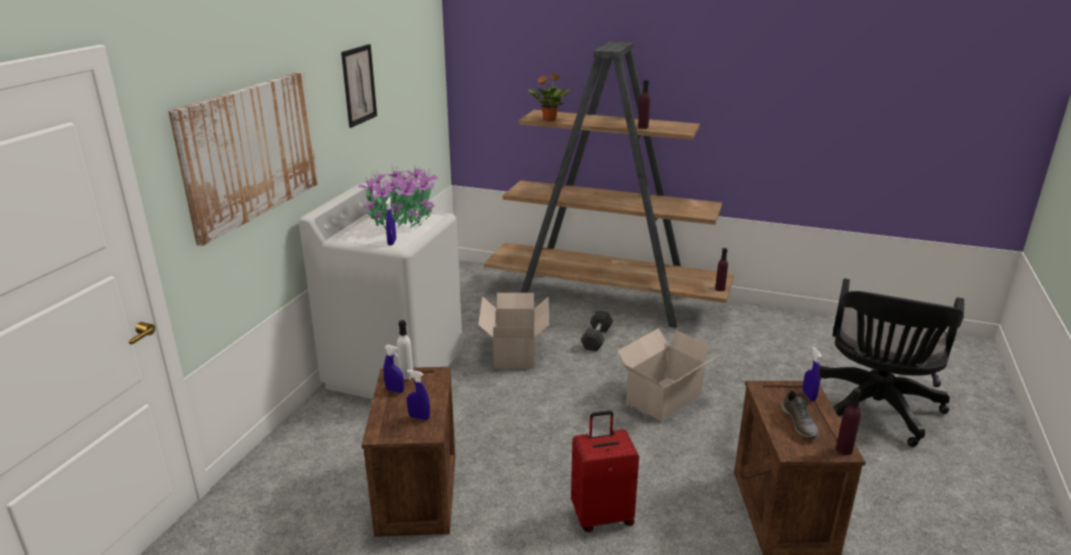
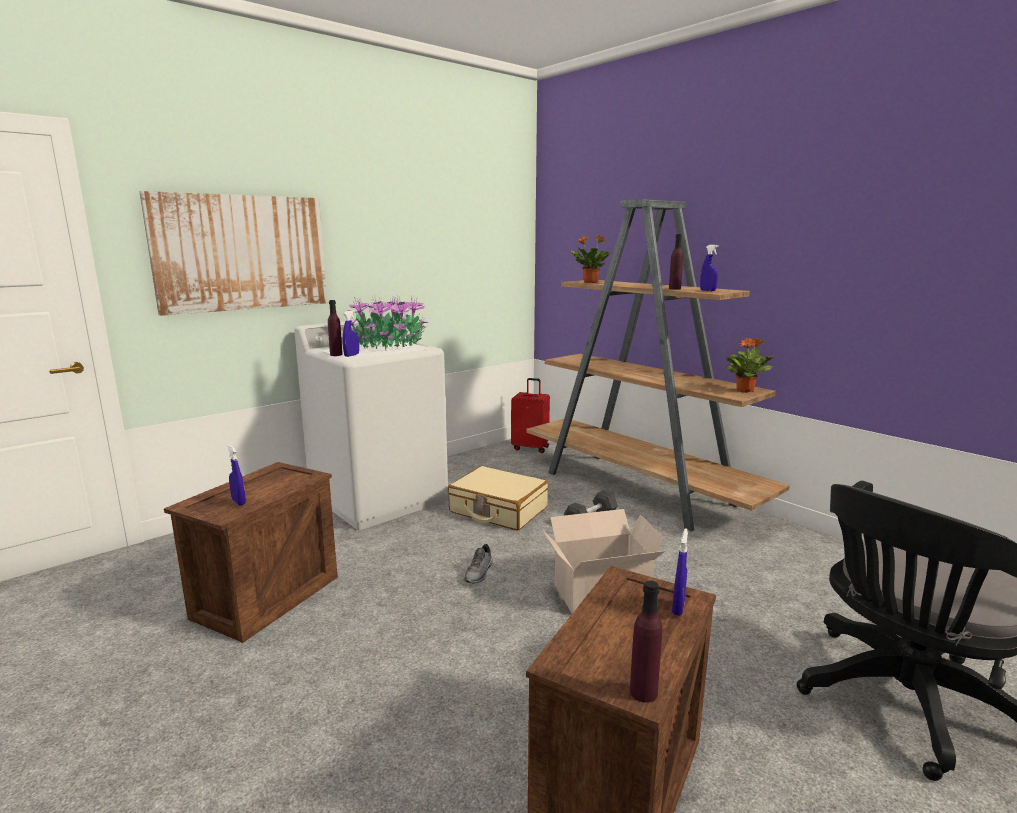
camera: 30 degrees right, 10 degrees down
(359, 85) = (401, 230): picture -> none
(395, 390) = (258, 478): blue spray bottle -> blue spray bottle (707, 290)
(406, 375) = (286, 471): white bottle -> none
(515, 351) = (498, 510): cardboard box -> beige suitcase
(602, 516) = (394, 687): red suitcase -> red suitcase (531, 448)
(704, 207) = (745, 390): none -> potted plant
(720, 289) = (754, 495): purple bottle -> purple bottle (336, 355)
(799, 424) = (618, 635): grey shoe -> grey shoe (479, 573)

